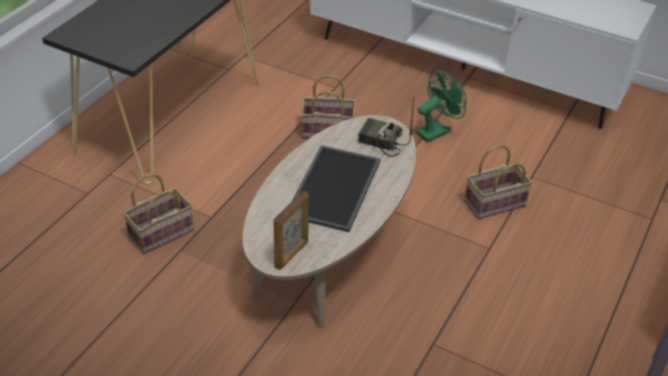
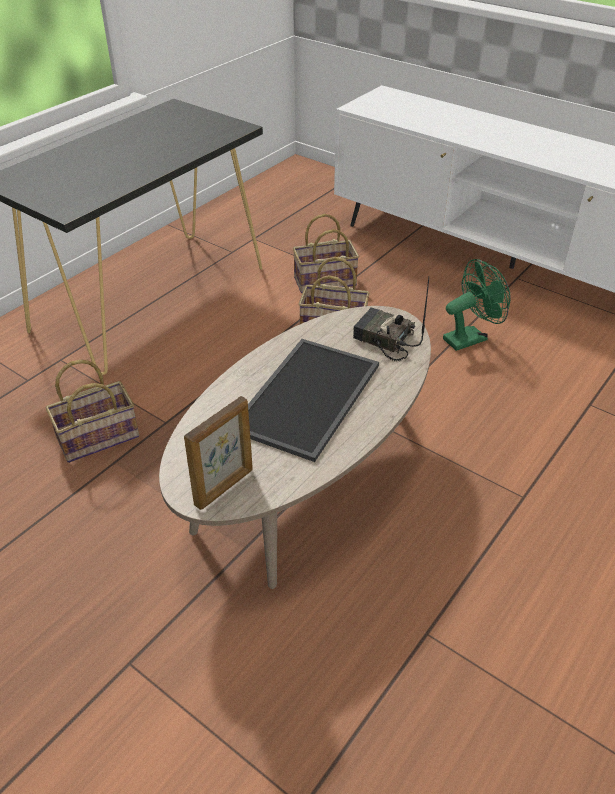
camera: 10 degrees right, 0 degrees up
(494, 204) = (535, 437): basket -> basket (323, 282)

